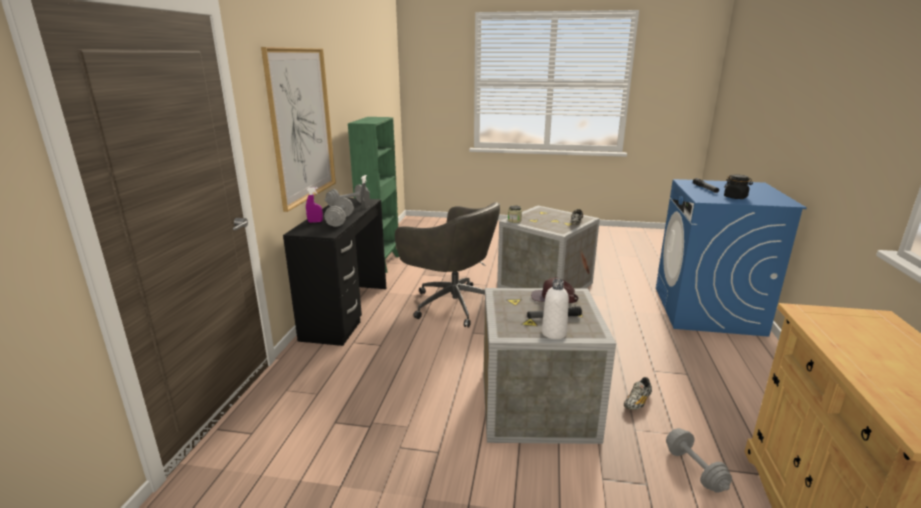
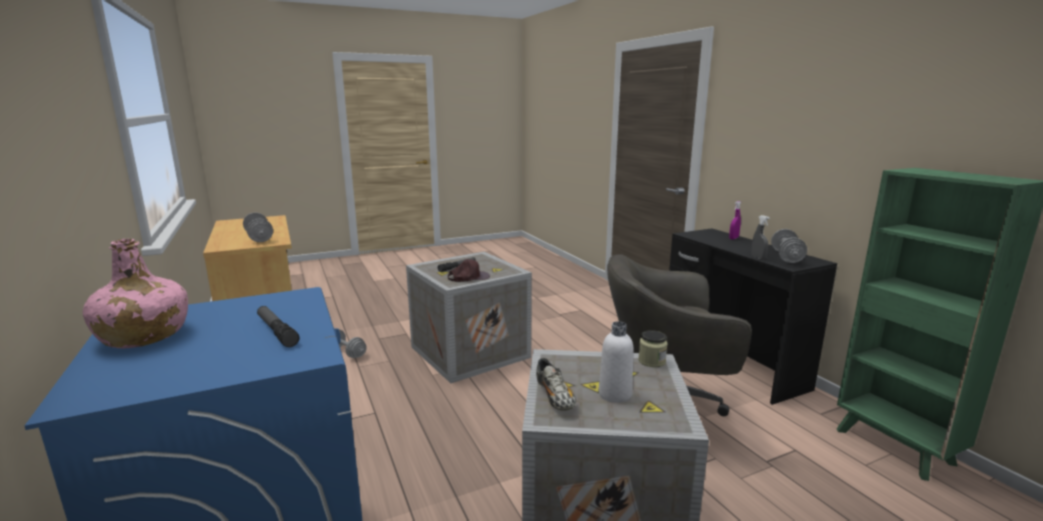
camera: 145 degrees right, 5 degrees down
(302, 125) = (794, 142): picture -> none
(340, 221) = (720, 242): grey dumbbell -> grey dumbbell (259, 238)
(554, 333) = (449, 261): white bottle -> white bottle (615, 394)
(637, 402) = (390, 378): shoe -> none
(735, 197) = (229, 314): black jar -> none
(766, 195) = (143, 336): none -> pink bottle

